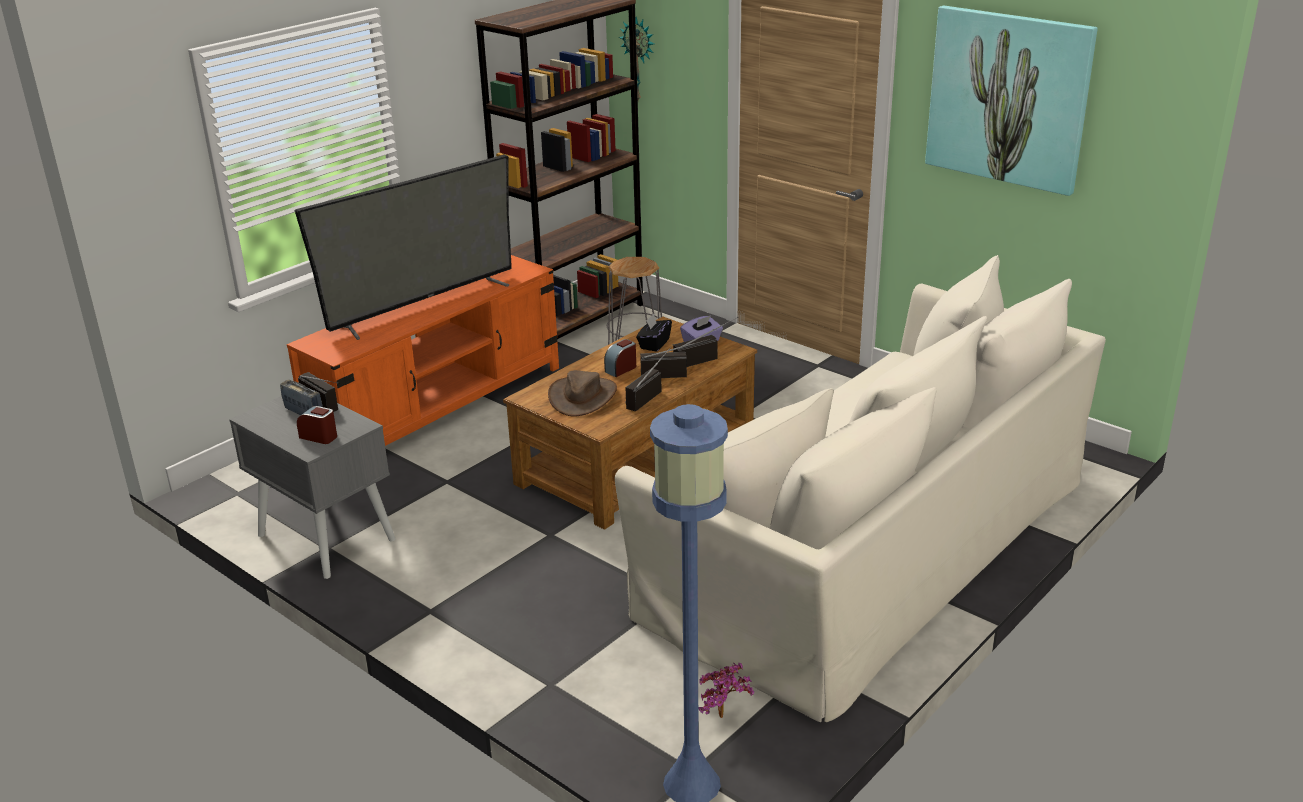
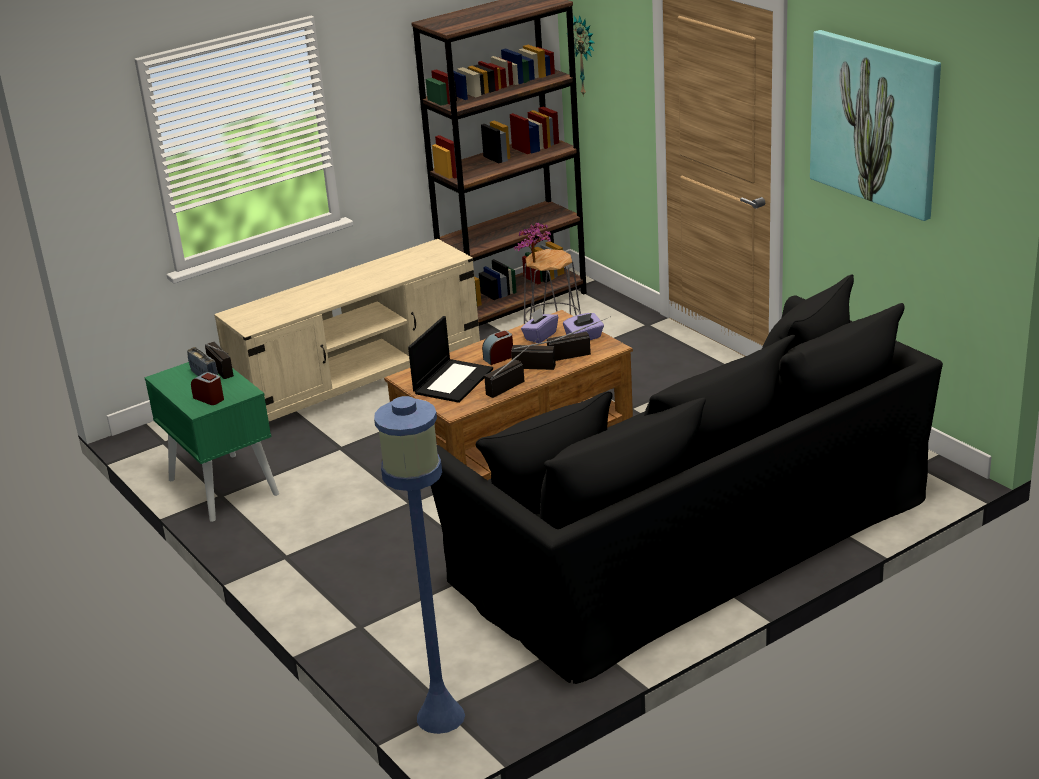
camera: 15 degrees right, 0 degrees up
(325, 537) = (222, 486): grey nightstand -> green nightstand
(423, 305) = (342, 286): television -> none
(440, 407) = (360, 379): orange tv stand -> beige tv stand
(582, 396) = (453, 381): brown hat -> laptop
(654, 344) = (540, 336): black tissue box -> purple tissue box
(724, 719) = (490, 671): potted plant -> potted plant (535, 263)
(869, 542) = (690, 537): beige sofa -> black sofa

